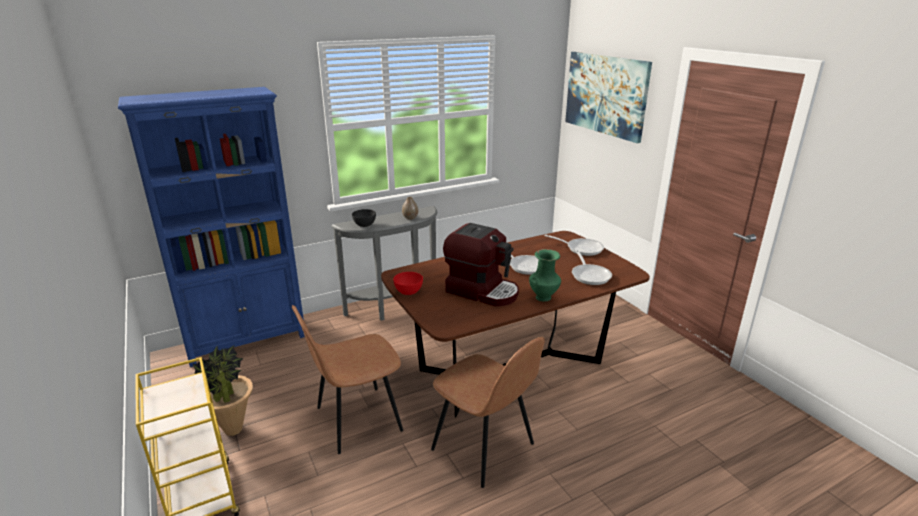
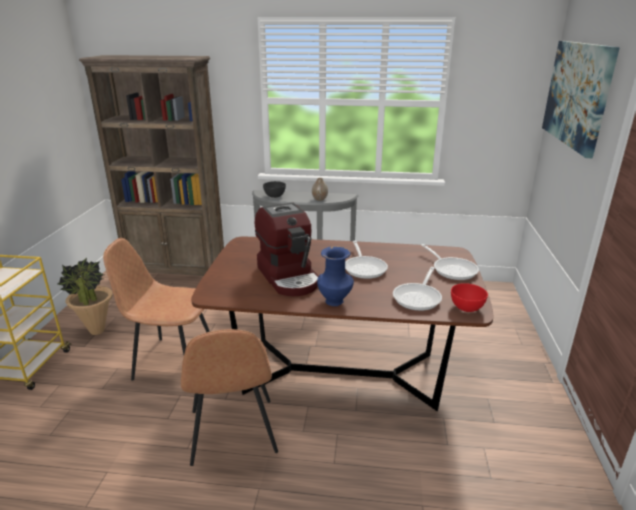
camera: 35 degrees right, 0 degrees up
(248, 340) = (177, 272): blue bookcase -> brown bookcase
(408, 292) = (230, 258): red bowl -> red bowl (466, 308)
(544, 297) = (335, 301): green vase -> blue vase

